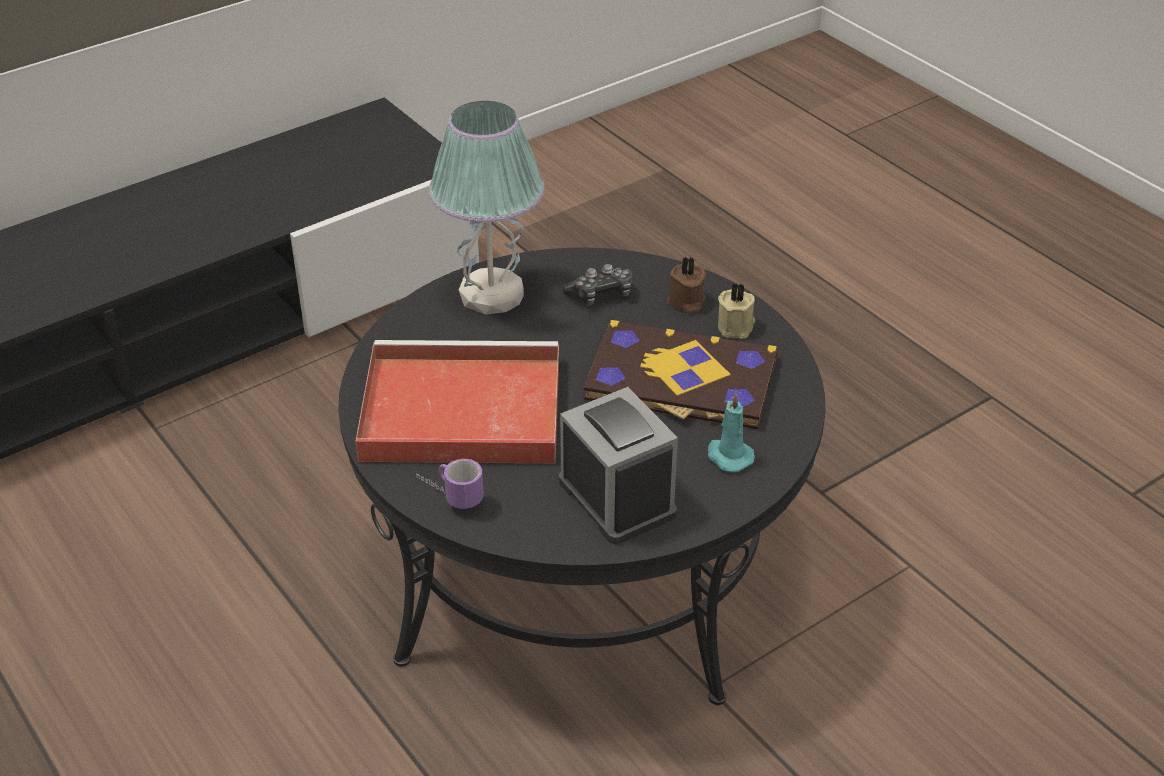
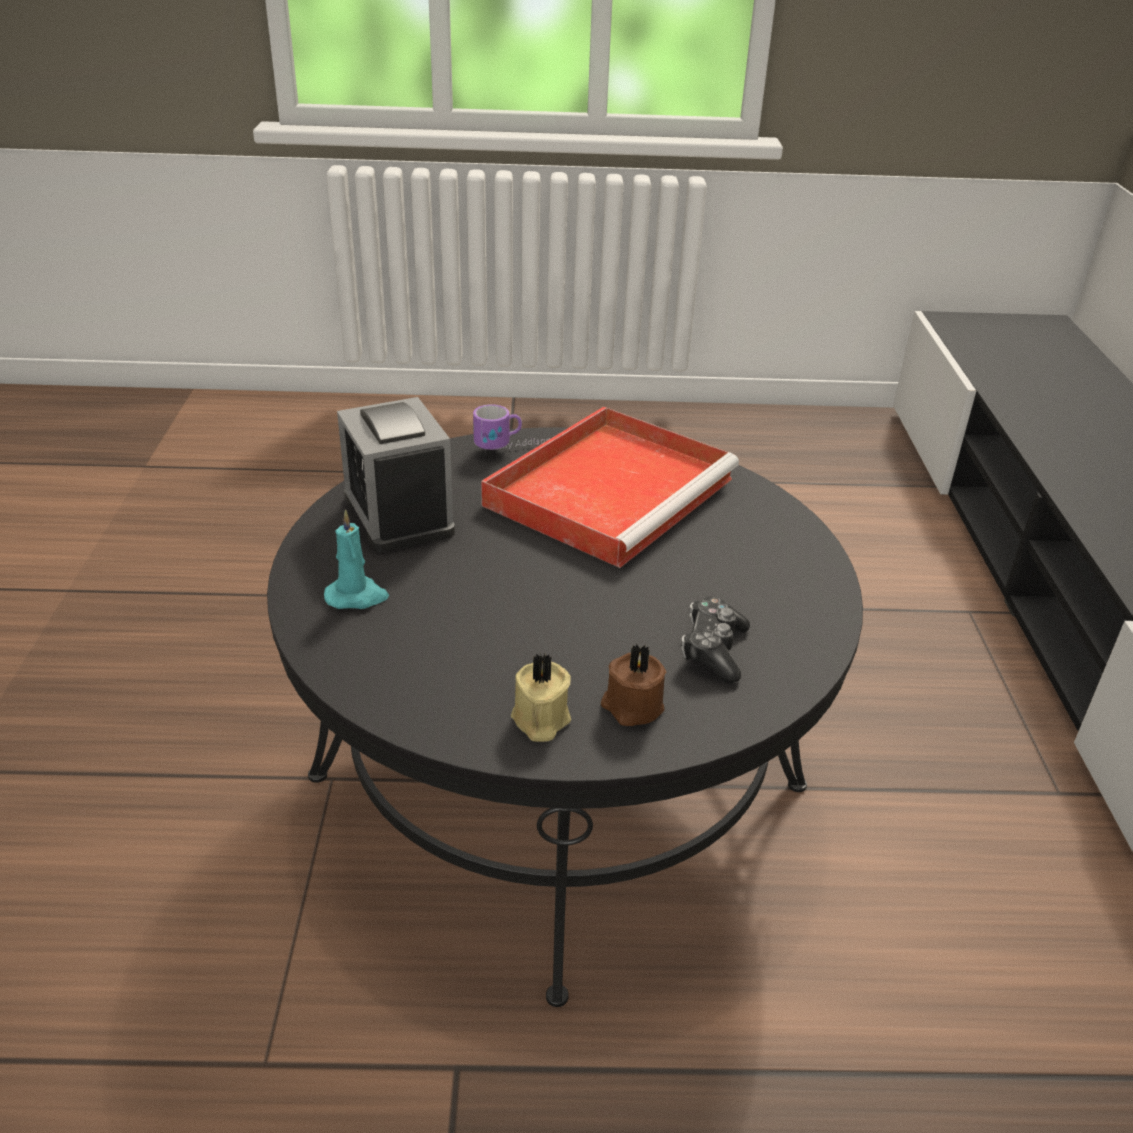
camera: 125 degrees right, 5 degrees down
(491, 295) = (783, 577): table lamp -> none
(617, 498) = (398, 515): alarm clock -> alarm clock turned 60 degrees clockwise
(680, 381) = (498, 626): book -> none

